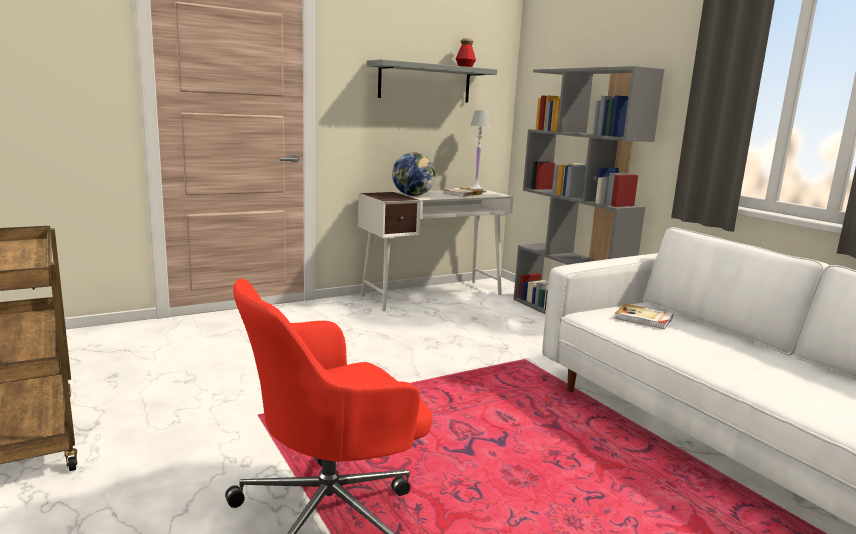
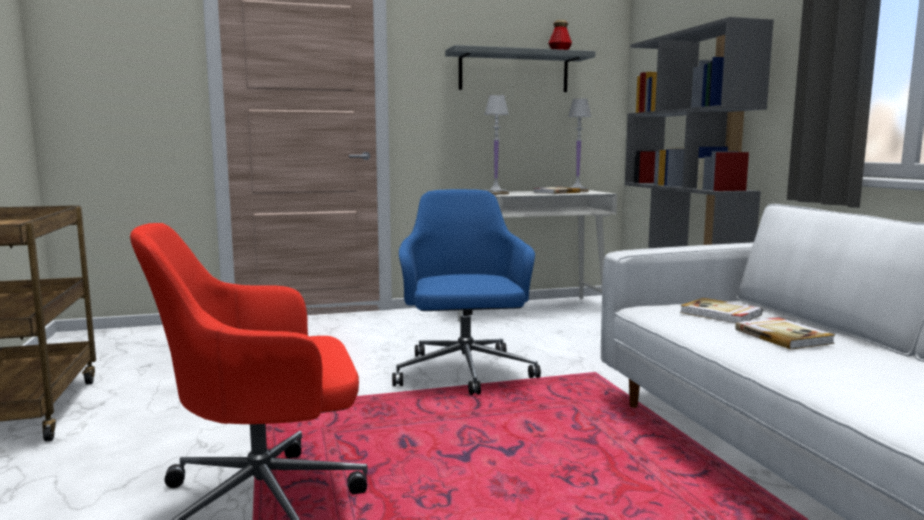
camera: 15 degrees right, 5 degrees down
(413, 195) = (496, 193): globe -> white table lamp
(419, 366) = (464, 373): none -> blue office chair
(701, 340) = (783, 336): none -> book

